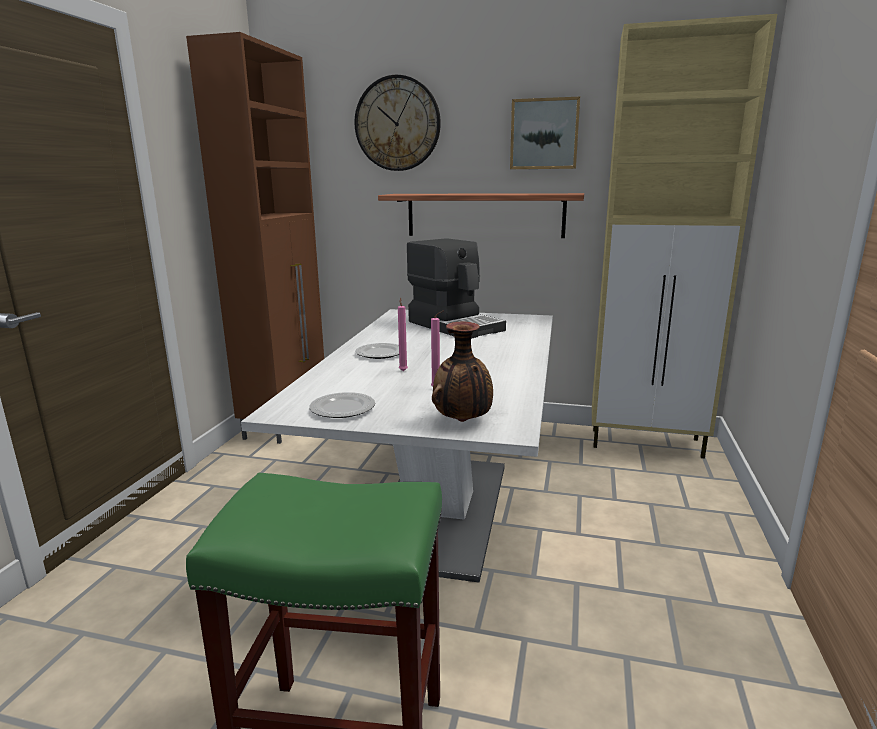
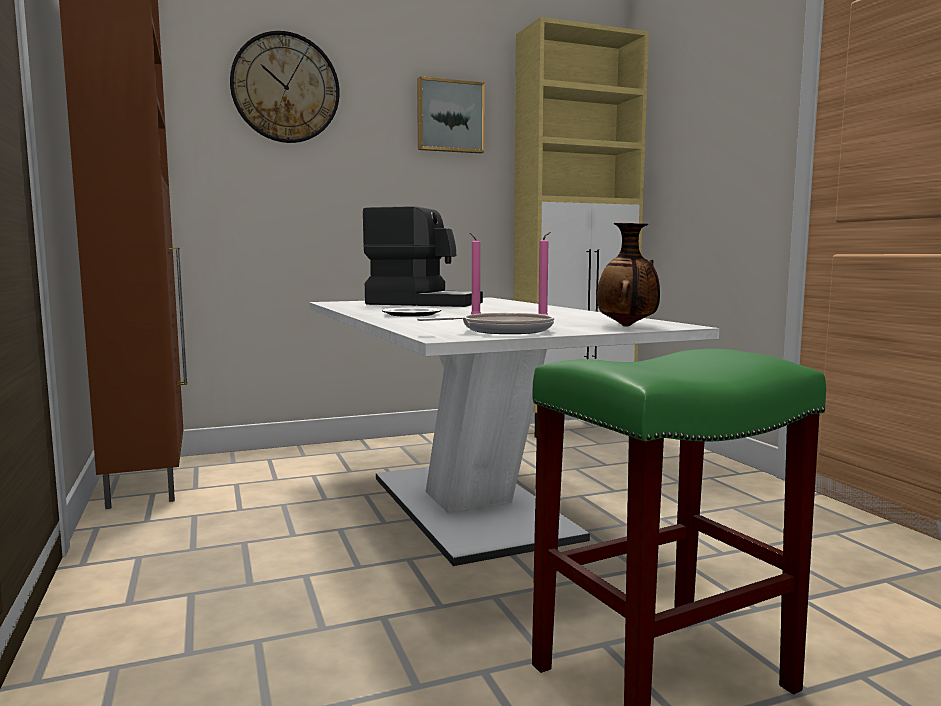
camera: 35 degrees left, 10 degrees down
(342, 408) = (501, 331): plate -> frying pan
(485, 215) = (391, 198): shelf -> none

